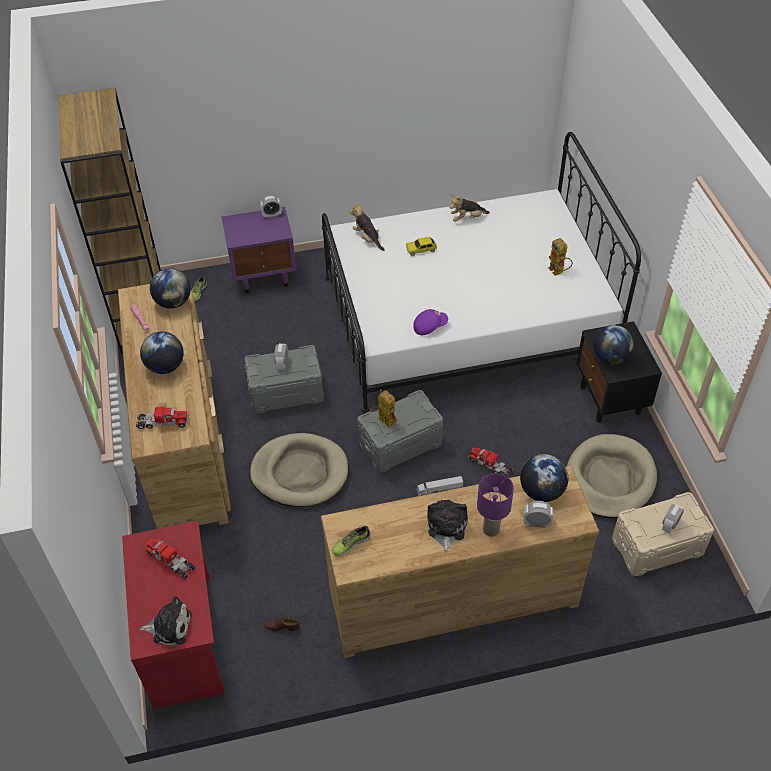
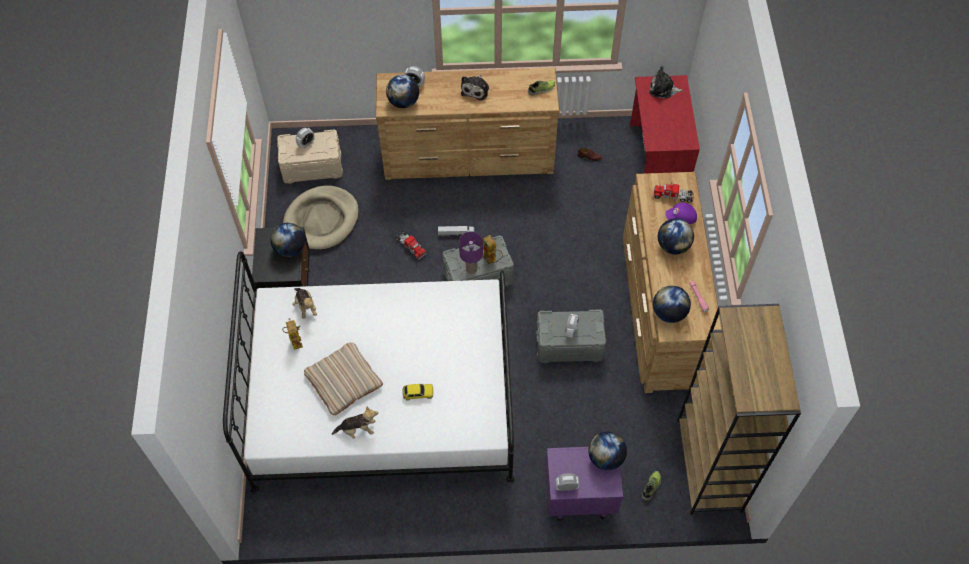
camera: 170 degrees left, 10 degrees up
(170, 560) = (664, 127): toy truck -> none
(238, 238) = (606, 458): none -> globe
(300, 472) = (565, 266): beige dog bed -> none
(367, 238) = (469, 420): plush toy -> plush toy (305, 306)
(429, 326) = (435, 299): purple cap -> purple cap (681, 218)
(490, 529) = (447, 84): purple table lamp -> purple table lamp (472, 269)
(495, 249) = (343, 381): none -> beige pillow

